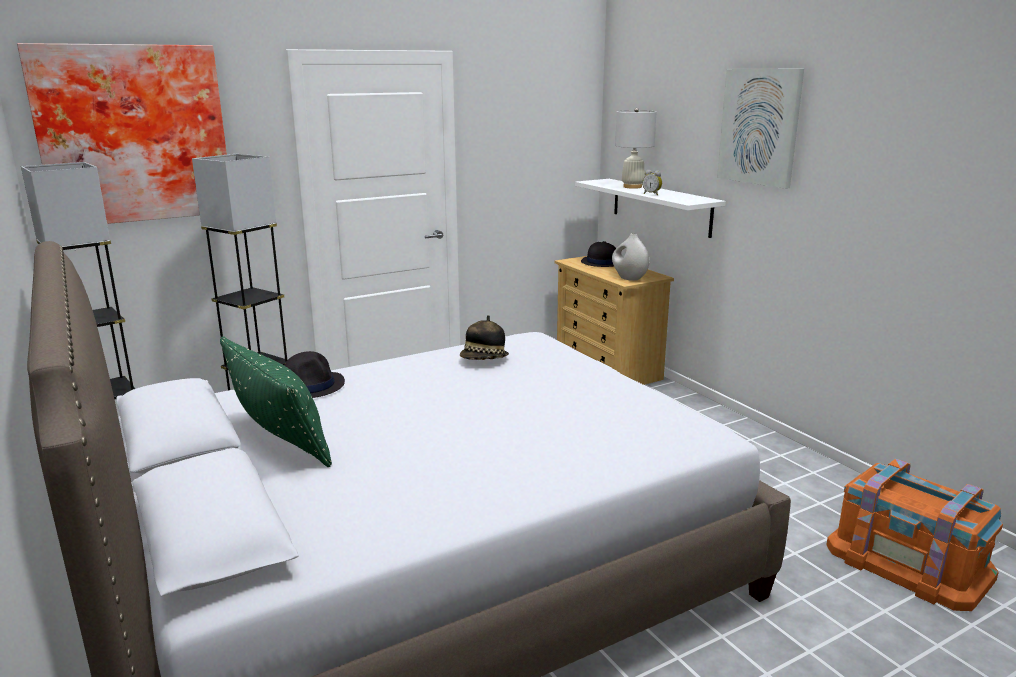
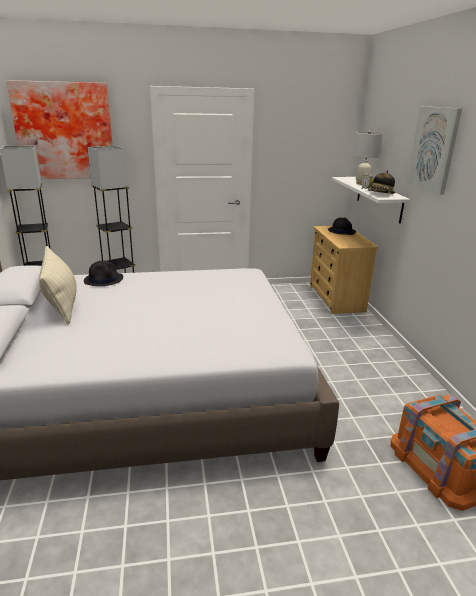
camera: 20 degrees right, 5 degrees up
(279, 438) = (61, 305): green pillow -> beige pillow
(484, 360) = (207, 280): hat -> hat (381, 194)
(629, 278) = (347, 243): white vase -> none

